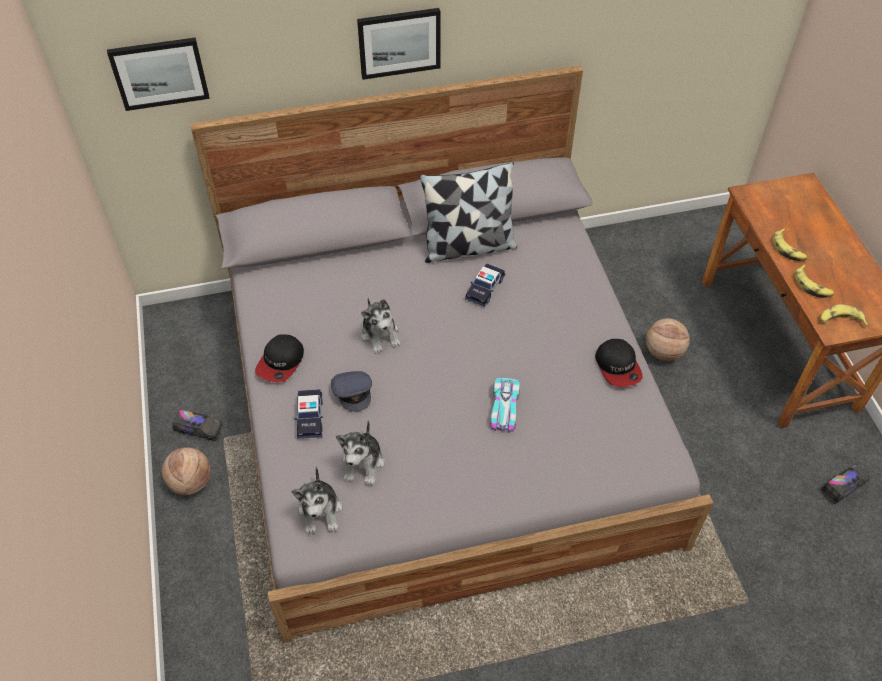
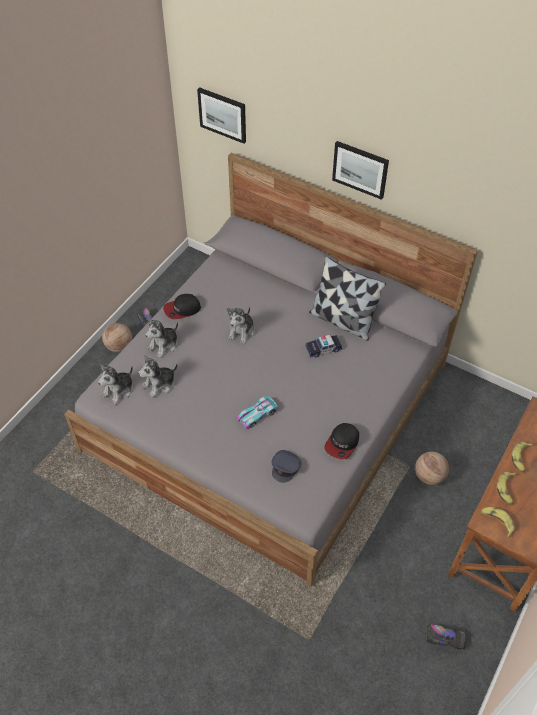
camera: 45 degrees right, 0 degrees up
(310, 417) = (164, 345): toy car -> plush toy
(353, 392) = (195, 348): grey cap -> grey cap (286, 467)

